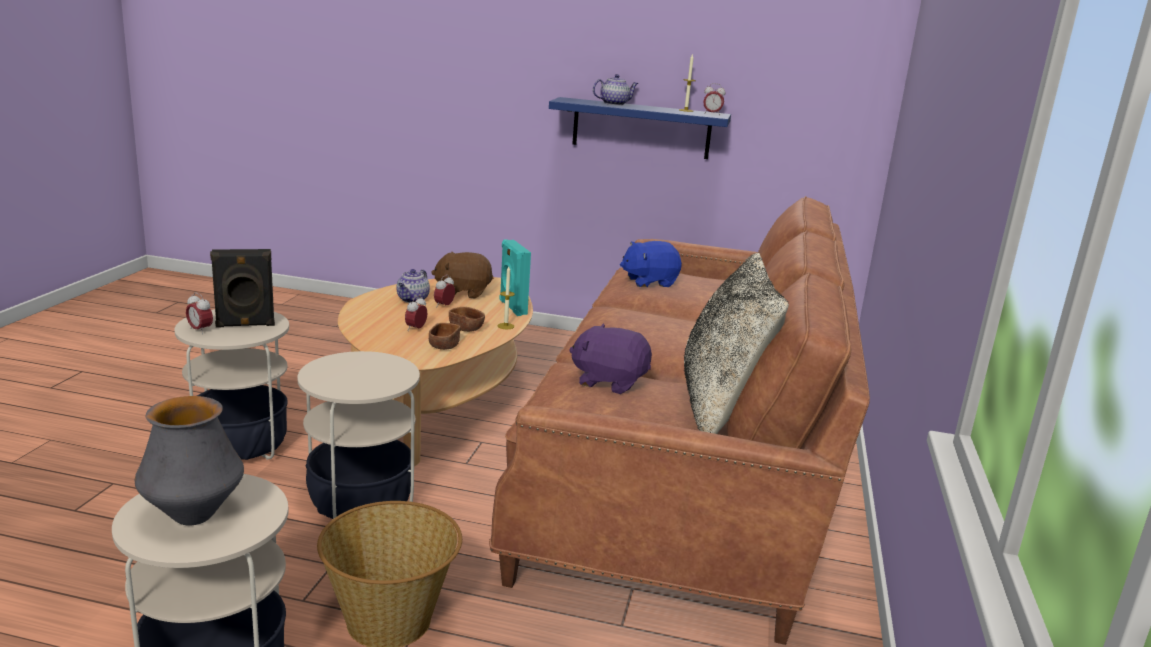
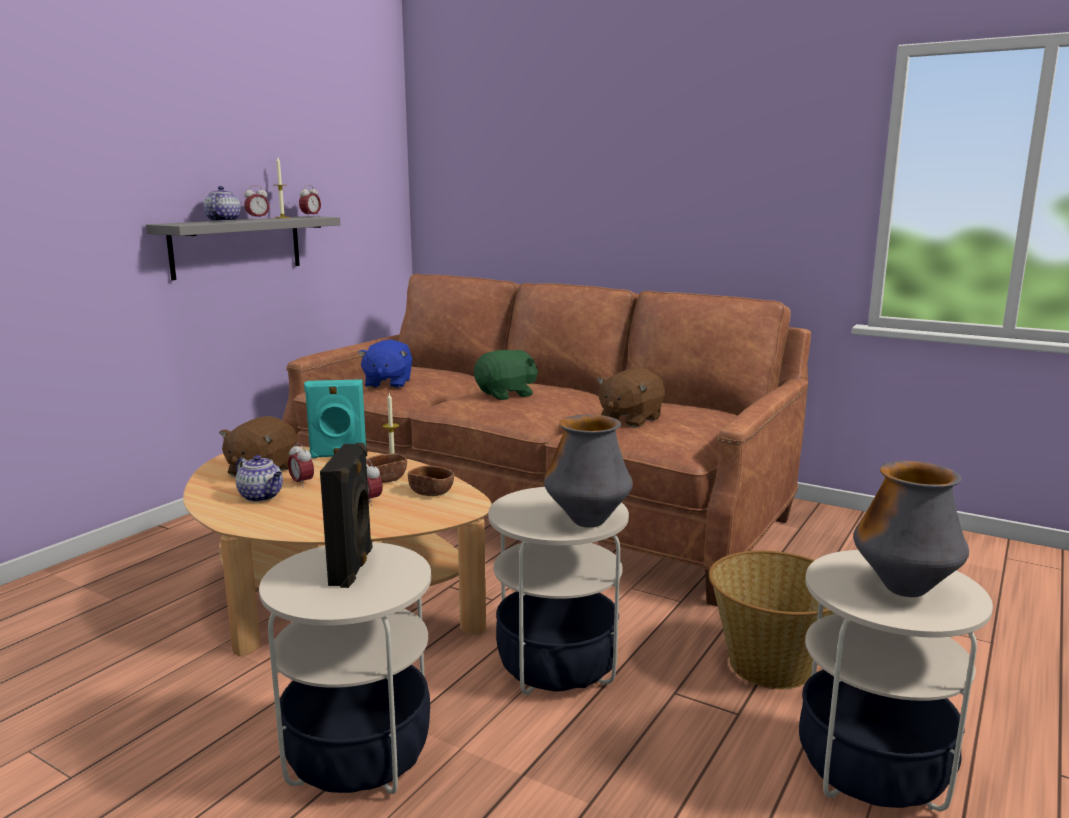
camera: 70 degrees left, 5 degrees down
(200, 330) = (354, 598): alarm clock -> alarm clock (258, 219)
(335, 385) = (587, 522): none -> vase
(609, 381) = (629, 419): purple plush toy -> brown plush toy
(641, 128) = (237, 246): blue shelf -> grey shelf
(652, 325) = (506, 394): none -> green plush toy
(720, 413) = (686, 403): beige pillow -> none

